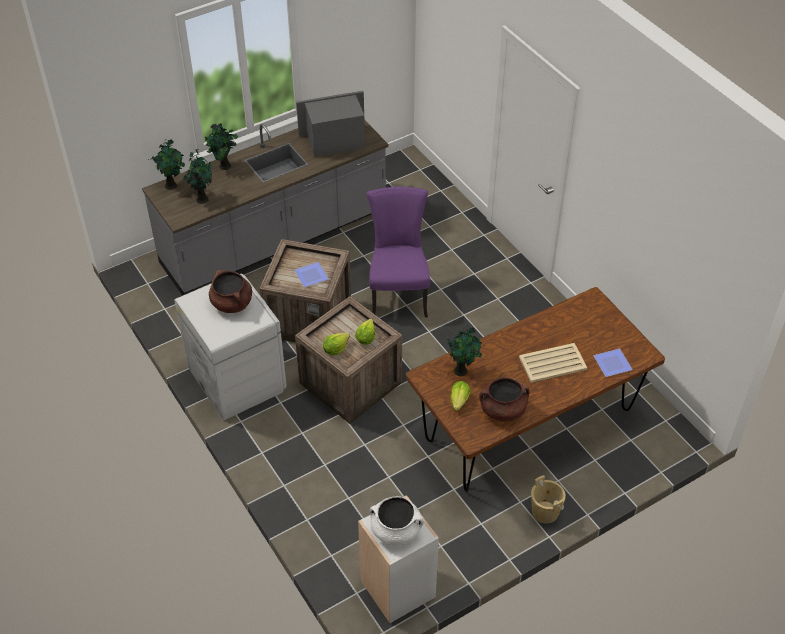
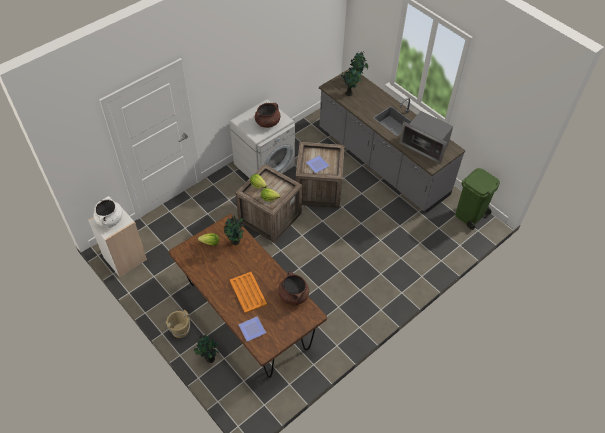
camera: 80 degrees right, 5 degrees up
(224, 167) = (381, 98): potted plant -> potted plant (209, 358)
(335, 140) = (425, 146): microwave -> microwave turned 150 degrees clockwise
(393, 171) = (469, 215): none -> green trash can
(398, 293) = (350, 232): purple chair -> none
(502, 410) = (204, 266): brown cooking pot -> brown cooking pot (293, 295)
(552, 363) = (248, 292): beige tray -> orange tray

